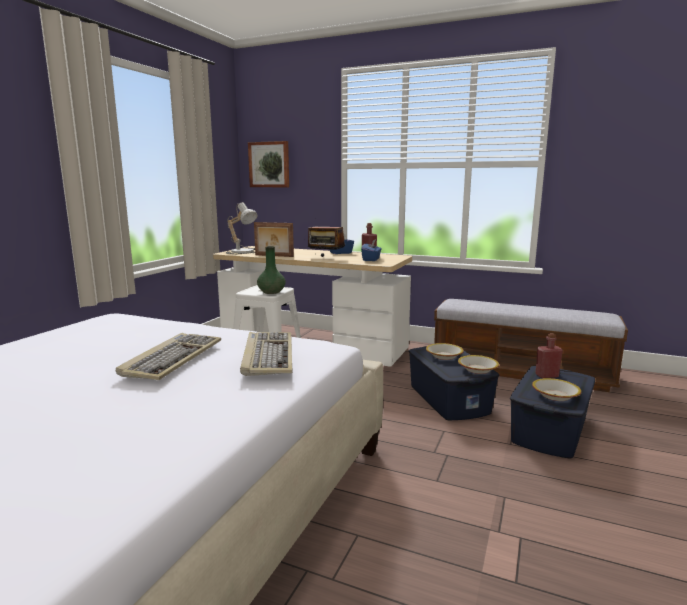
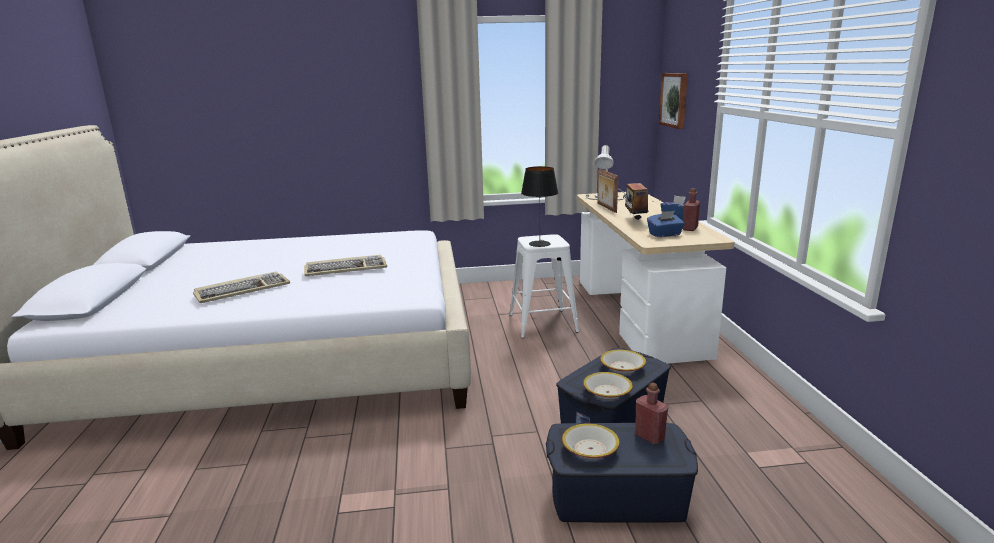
camera: 60 degrees right, 5 degrees up
(267, 355) = (372, 286): keyboard -> keyboard (243, 290)
(271, 292) = (539, 243): green vase -> black table lamp
(520, 371) = (772, 449): bench -> none

